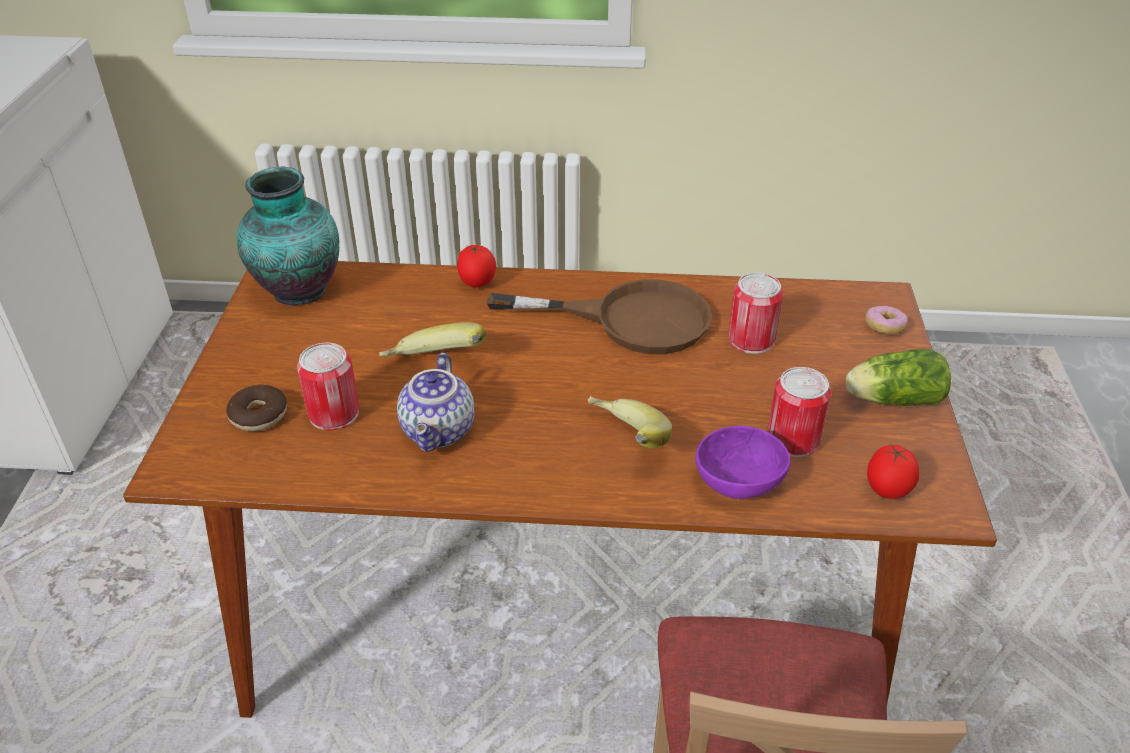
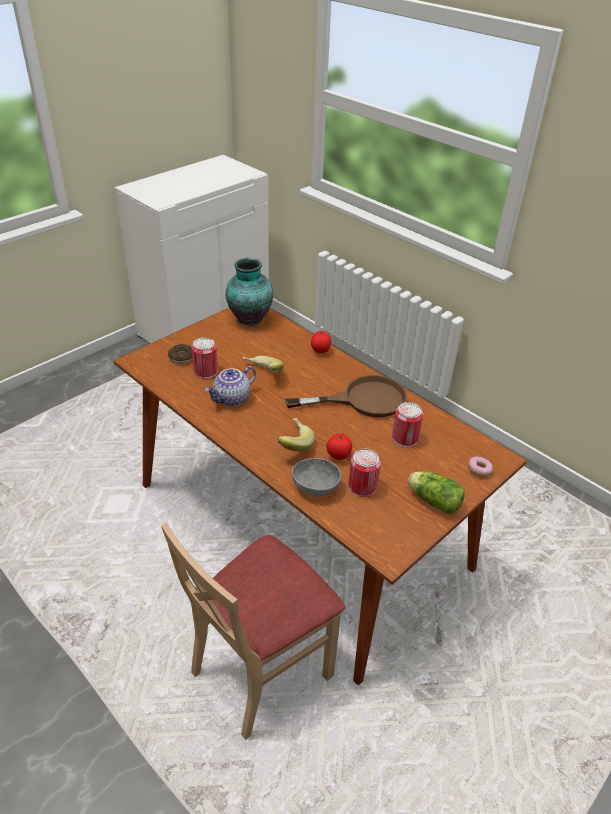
camera: 40 degrees right, 0 degrees up
(630, 319) = (363, 400): brown frying pan -> brown frying pan turned 60 degrees counterclockwise
(737, 481) = (315, 486): purple bowl -> grey bowl
(886, 490) = (372, 531): tomato -> tomato (338, 456)

